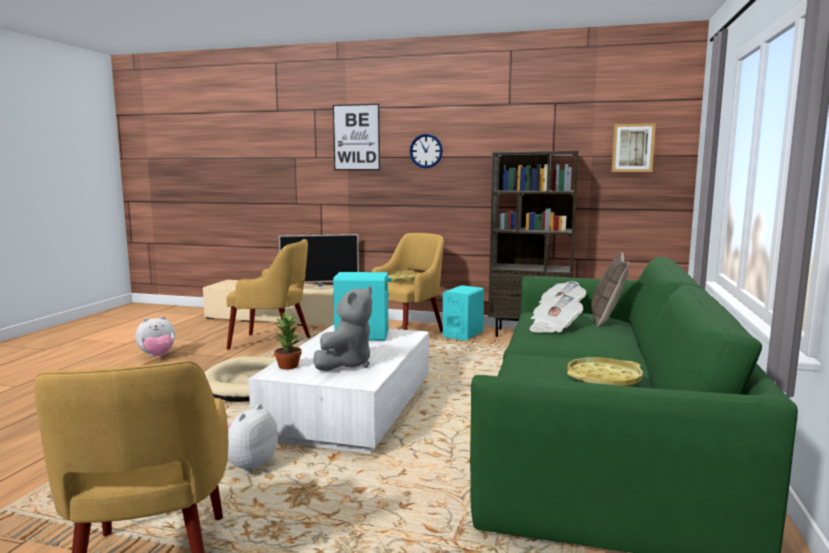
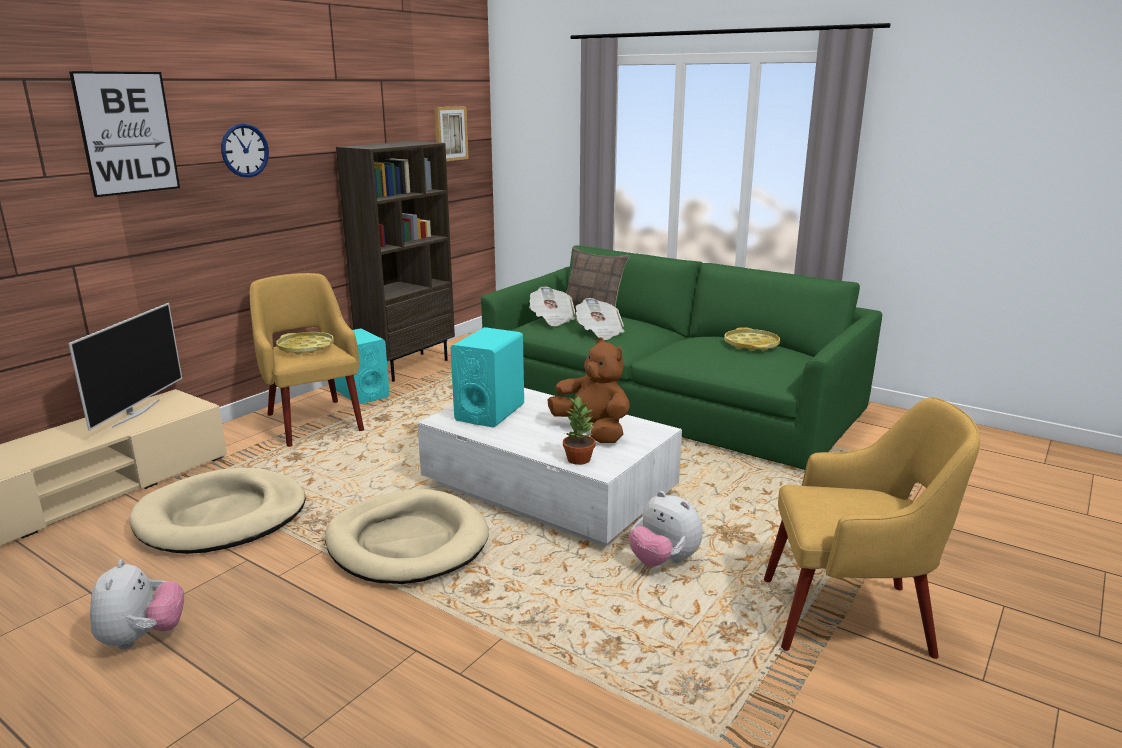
camera: 70 degrees left, 10 degrees up
(272, 343) = (222, 517): yellow armchair -> beige dog bed
(346, 364) = (592, 431): grey plush toy -> brown plush toy

